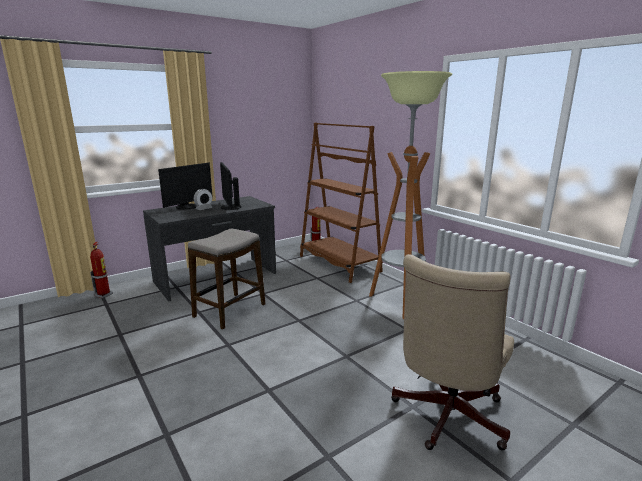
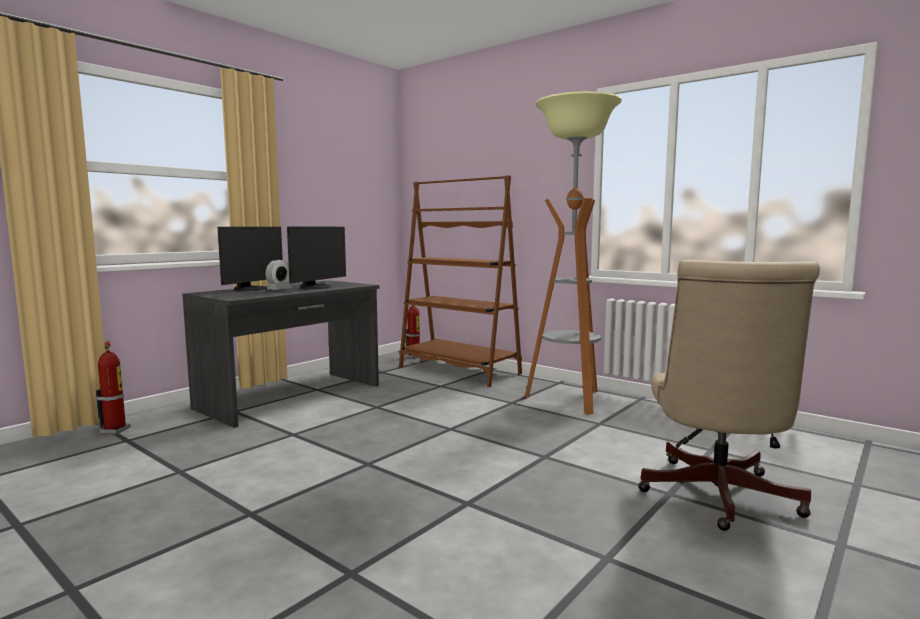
camera: 15 degrees left, 10 degrees down
(230, 207) = (317, 287): monitor -> monitor turned 120 degrees counterclockwise
(230, 311) = (342, 428): stool -> none

